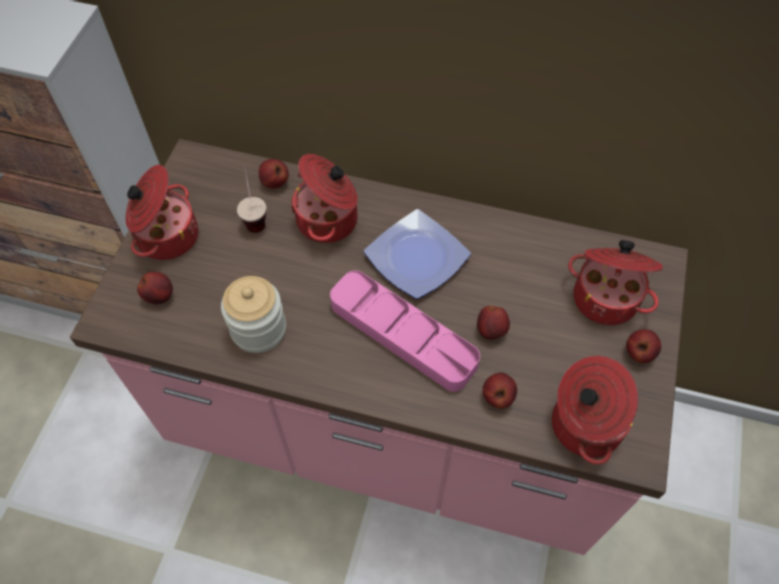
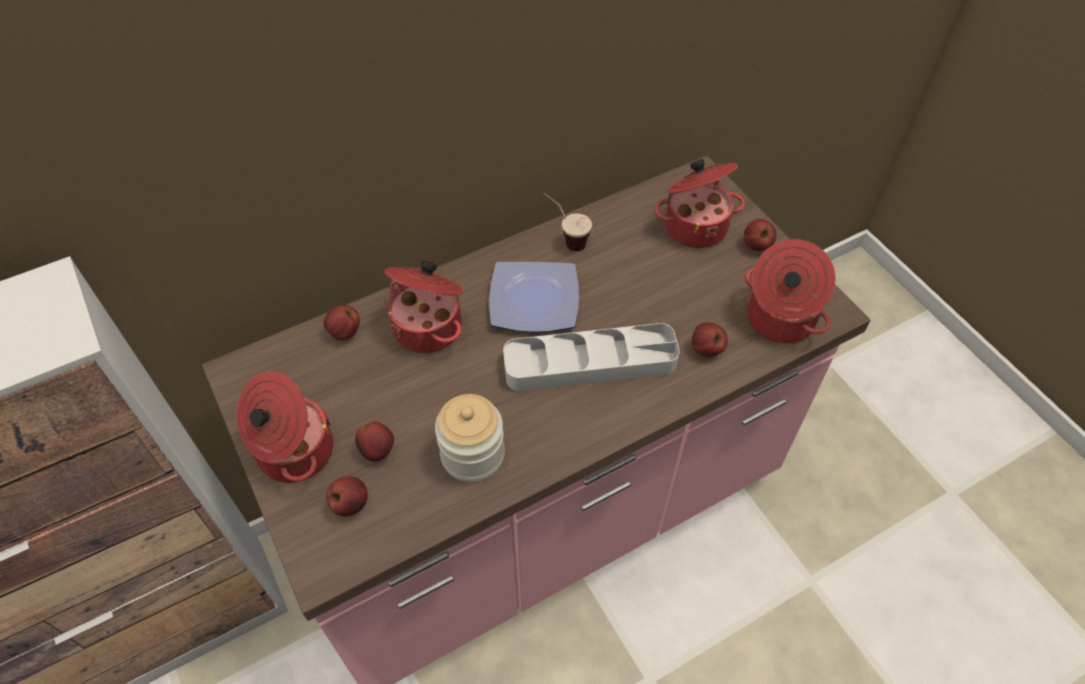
camera: 45 degrees left, 5 degrees down
(254, 216) = (359, 372): cup -> cup (565, 239)
(403, 334) = (590, 363): pink tray -> grey tray
(491, 331) = (648, 308): apple -> apple (378, 450)

